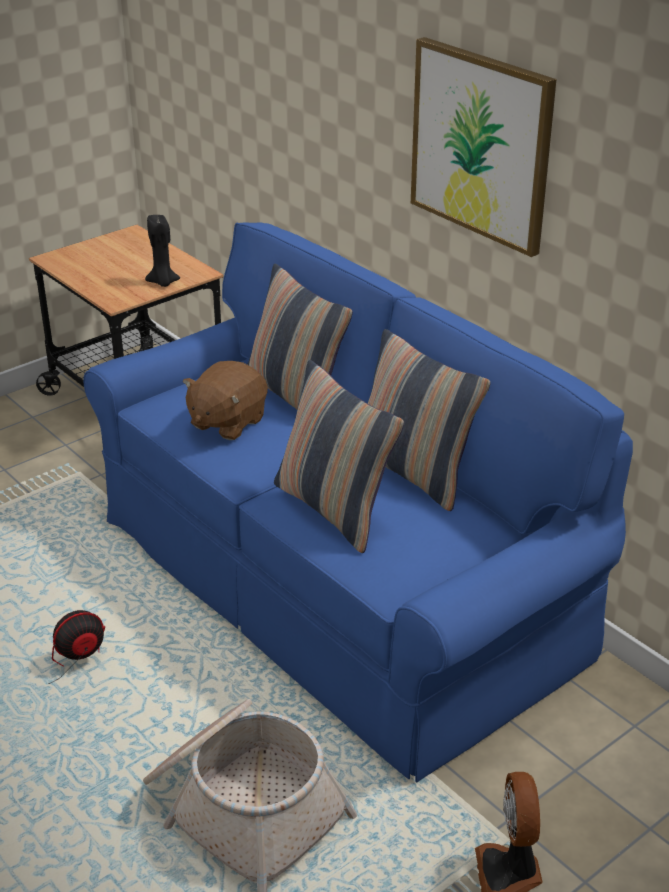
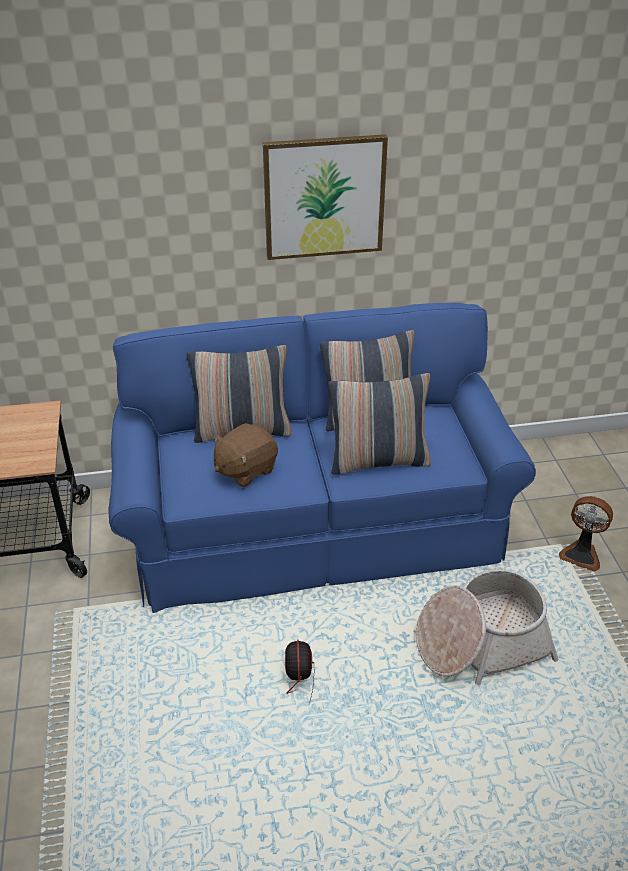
camera: 60 degrees left, 5 degrees up
(163, 283) = (38, 431): black candle -> none
(227, 422) = (245, 469): brown plush toy -> brown plush toy turned 75 degrees clockwise

